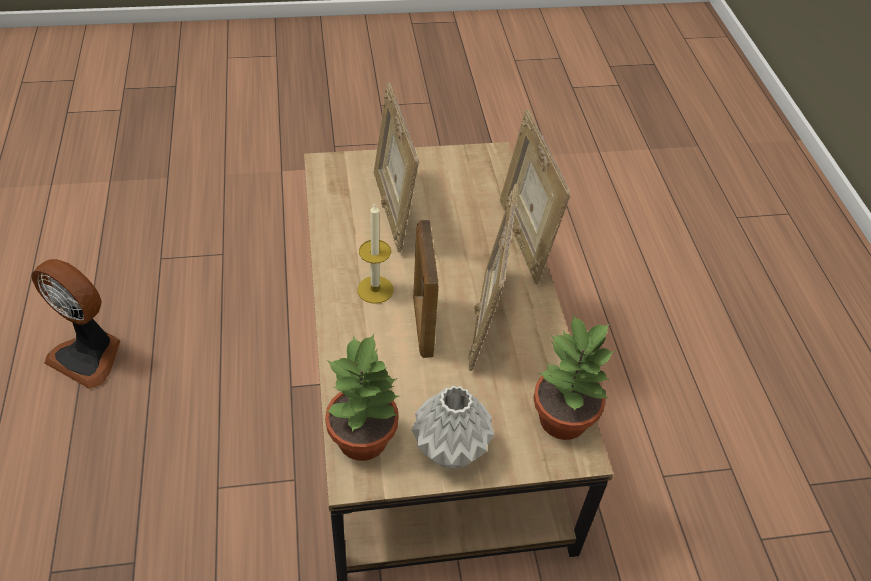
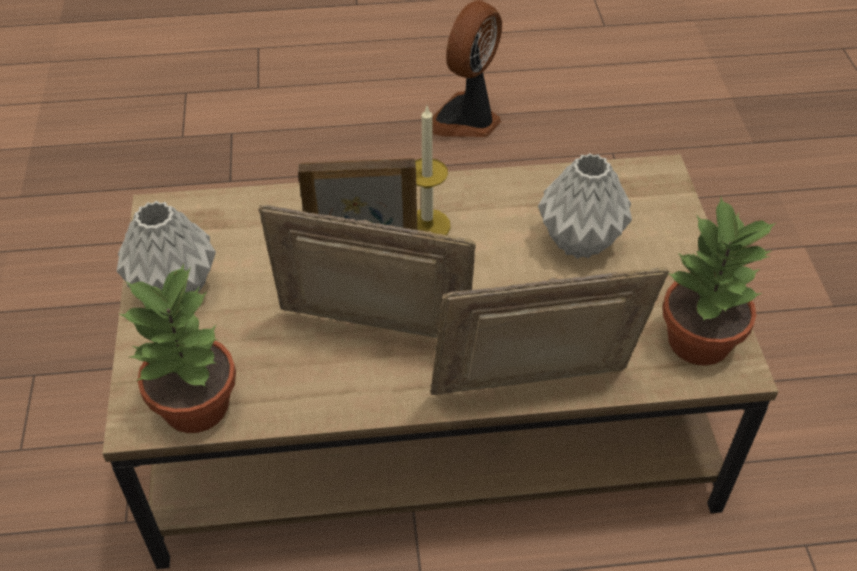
camera: 95 degrees right, 0 degrees up
(364, 439) = (205, 218): potted plant -> potted plant (699, 342)
(393, 210) = (578, 242): picture frame -> grey vase

